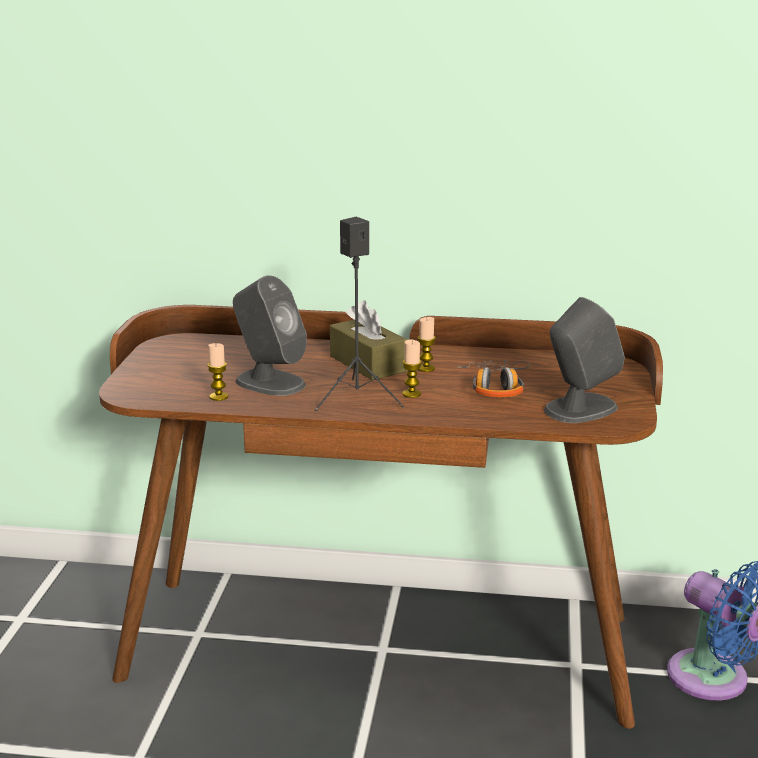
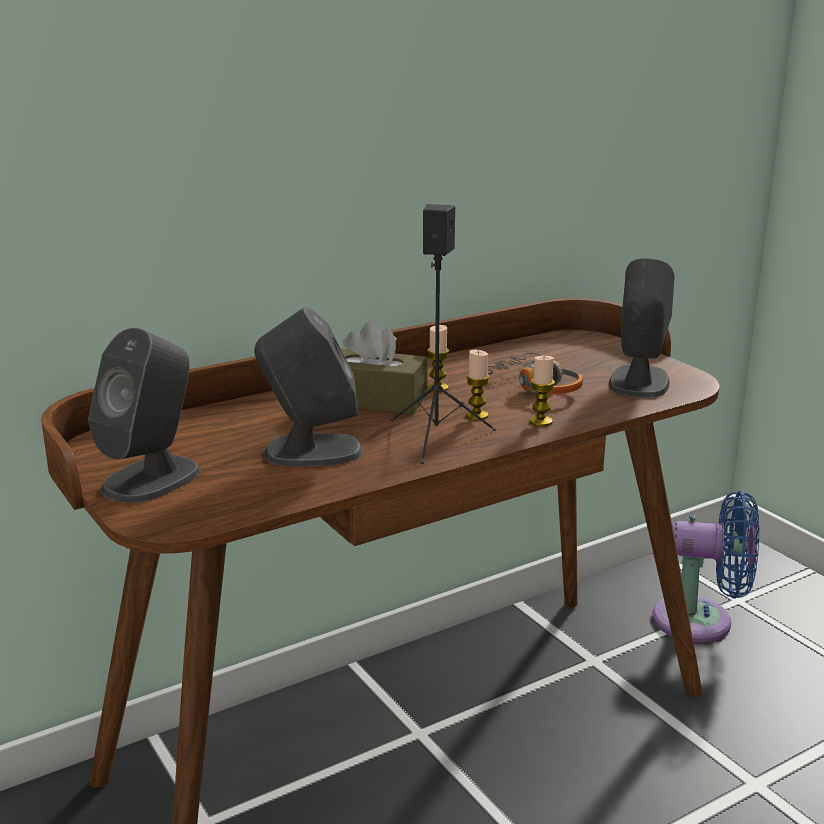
camera: 40 degrees left, 0 degrees up
(162, 370) = (152, 479): none -> grey speaker
(218, 397) = (286, 485): candle -> candle (540, 421)

